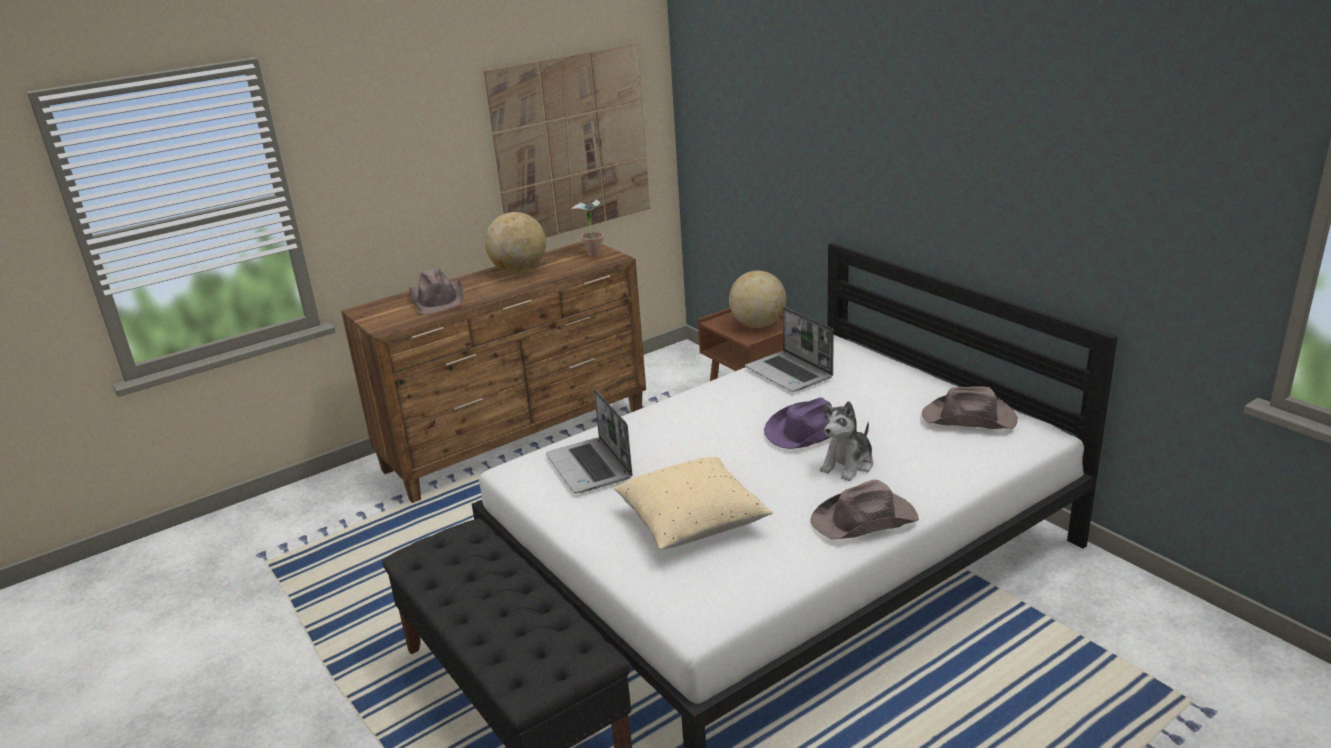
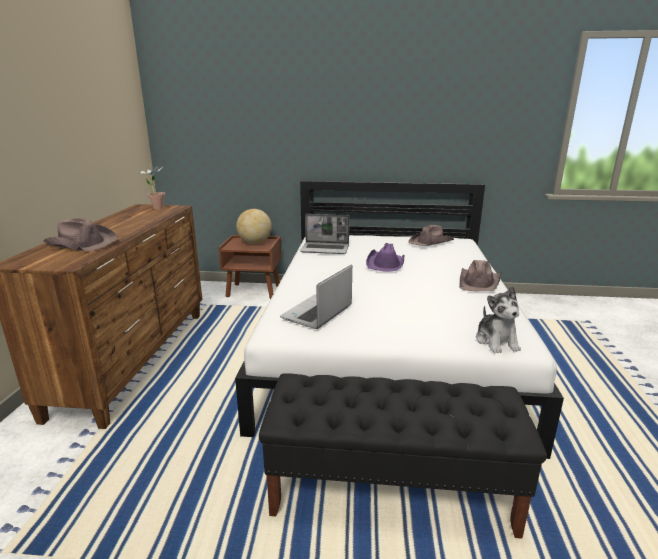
camera: 50 degrees left, 5 degrees down
(519, 271) = (118, 221): globe -> none
(572, 145) = (104, 137): picture -> none
(590, 467) = (317, 313): laptop -> laptop turned 105 degrees clockwise
(692, 522) = (421, 312): beige pillow -> none
(848, 465) = (427, 268): plush toy -> plush toy (496, 341)

